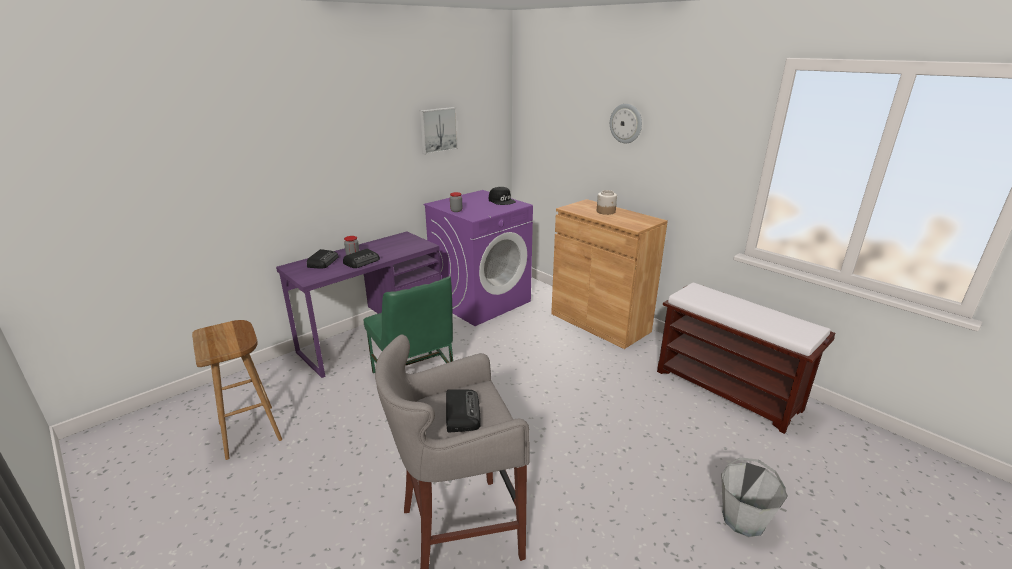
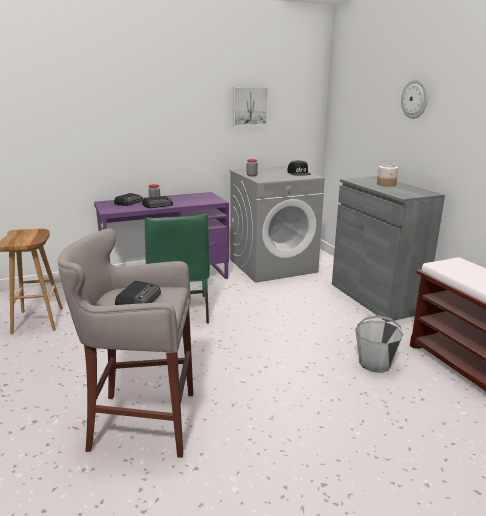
camera: 20 degrees right, 5 degrees down
(481, 301) = (273, 266): purple washing machine -> grey washing machine
(600, 322) = (375, 298): brown cabinet -> grey cabinet
(743, 519) = (423, 487): grey bucket -> grey bucket (375, 363)

